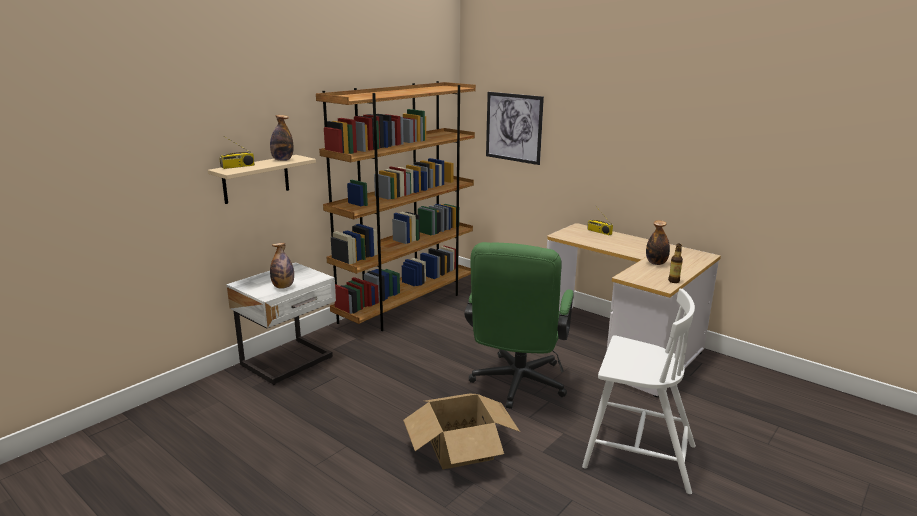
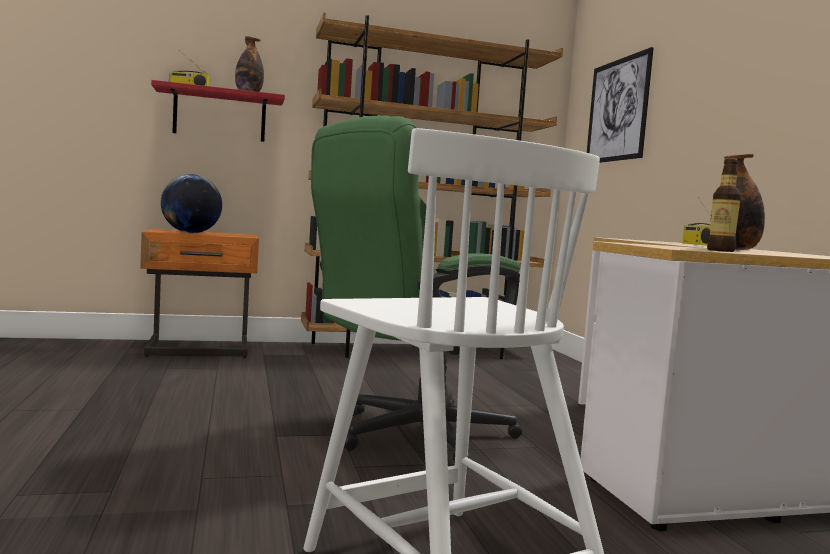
camera: 35 degrees right, 15 degrees down
(256, 179) = (220, 115): beige shelf -> red shelf
(283, 287) = (190, 233): bottle -> globe
(289, 362) = (199, 350): white nightstand -> orange nightstand
(460, 447) = (188, 456): cardboard box -> none

